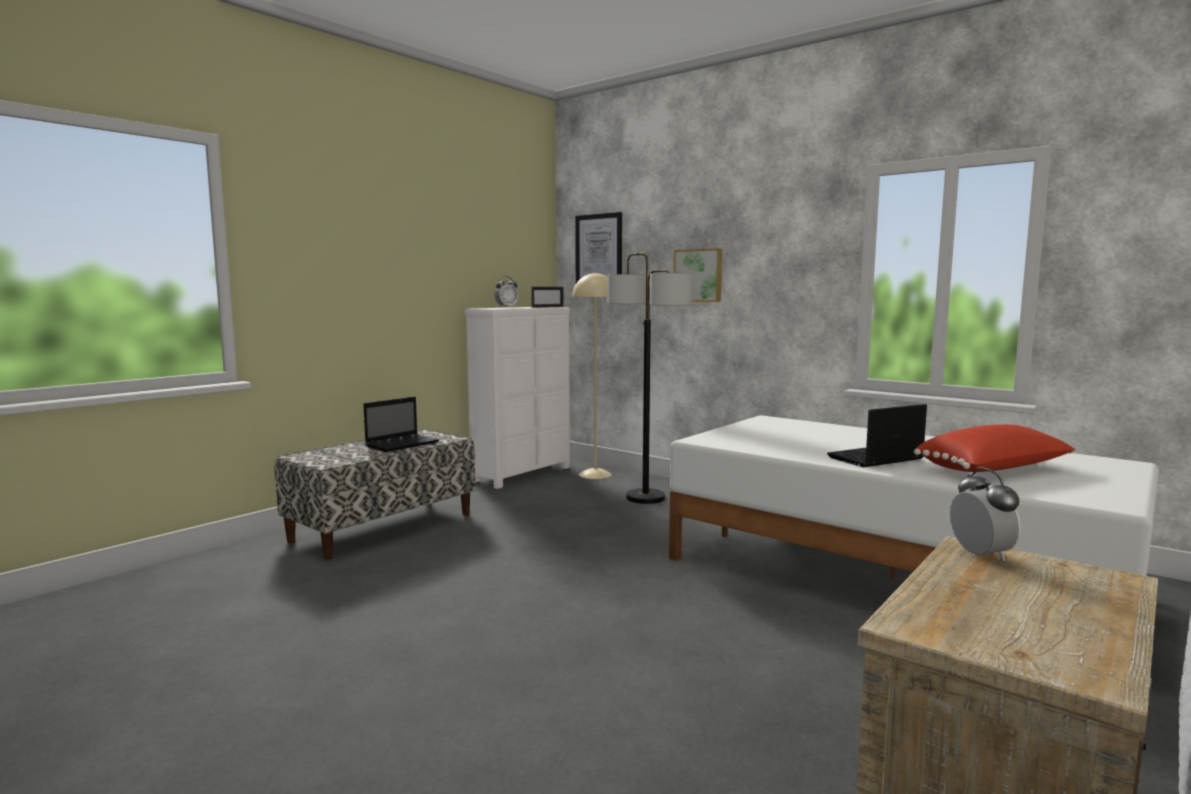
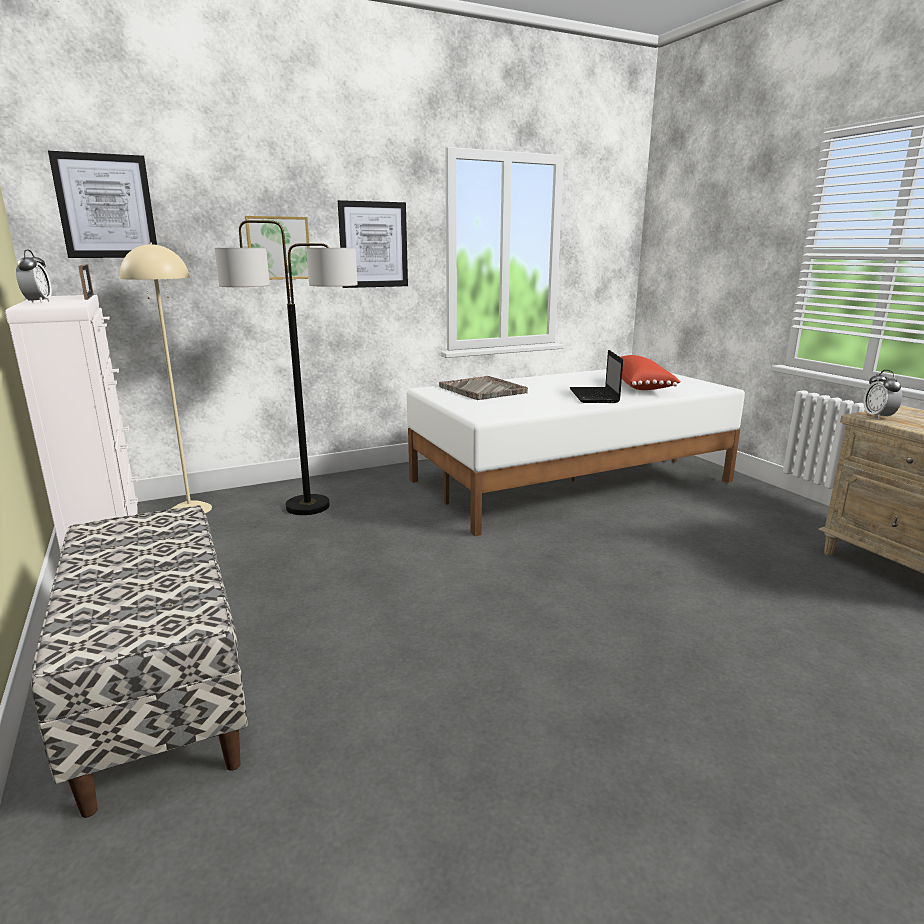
camera: 65 degrees left, 10 degrees up
(403, 444) = (154, 550): laptop -> none
(780, 271) = (373, 245): none -> picture
(804, 429) = (482, 390): none -> grey tray
(981, 555) = (878, 417): alarm clock -> alarm clock turned 105 degrees counterclockwise

